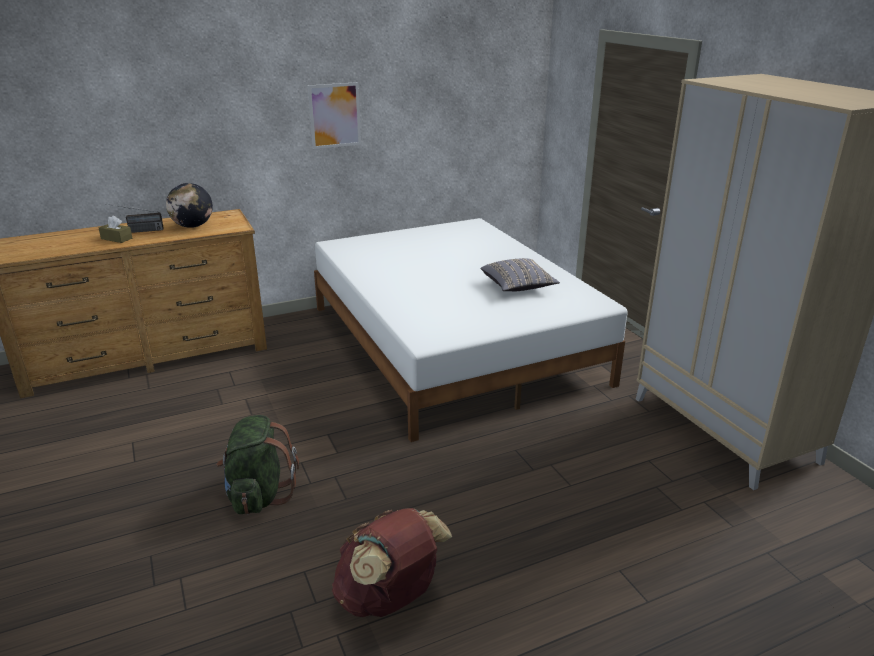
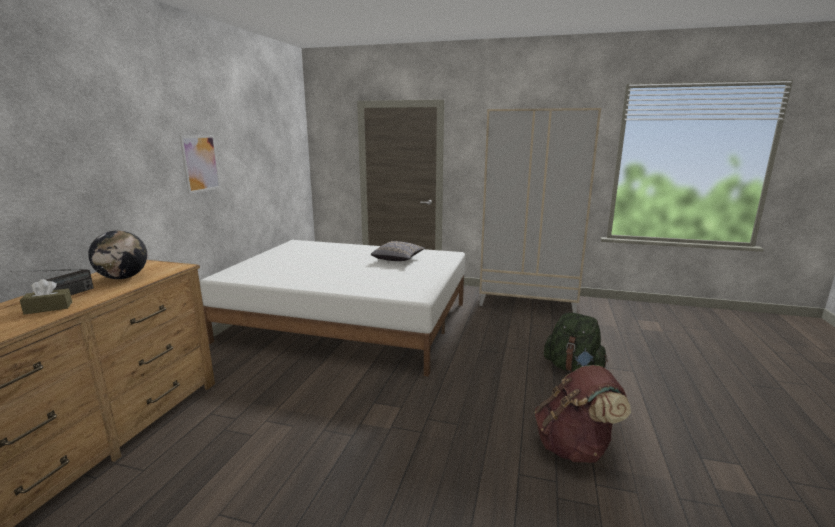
camera: 50 degrees left, 10 degrees down
(259, 495) = (406, 462): green backpack -> green backpack (573, 368)

